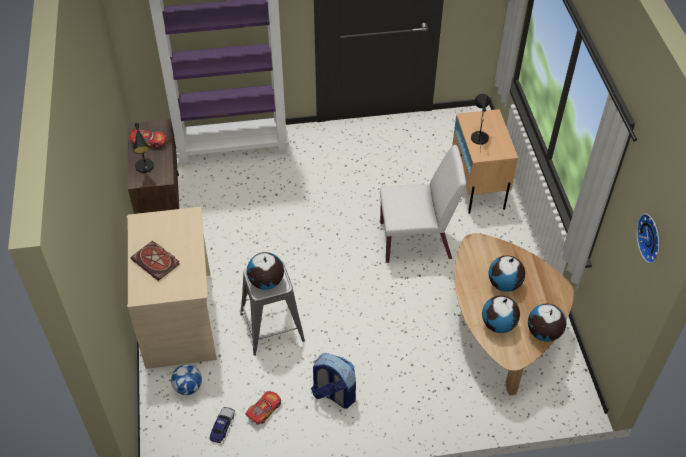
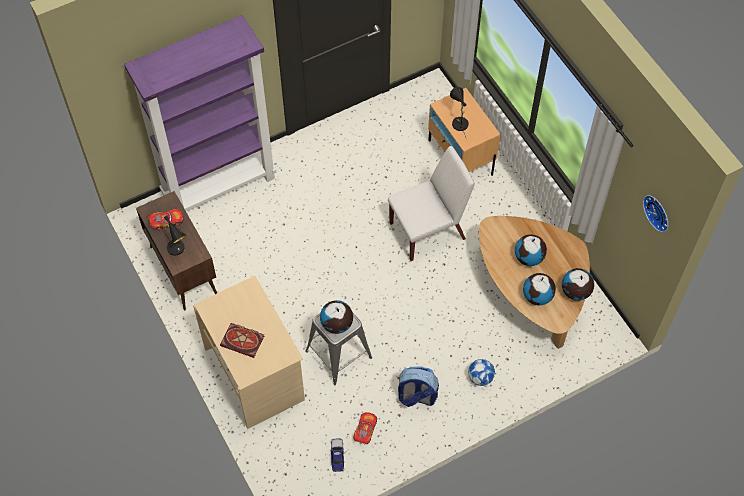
camera: 20 degrees left, 10 degrees up
(188, 387) = (292, 432): football -> football (480, 377)

